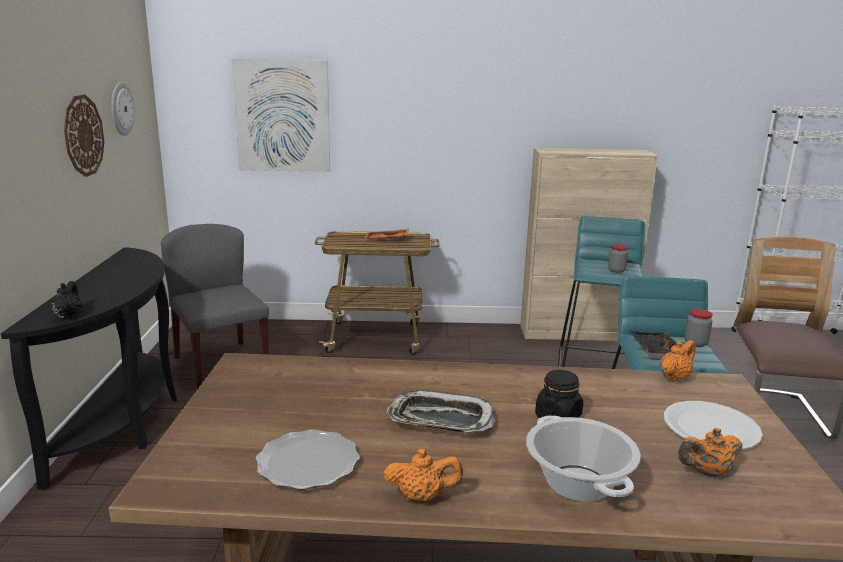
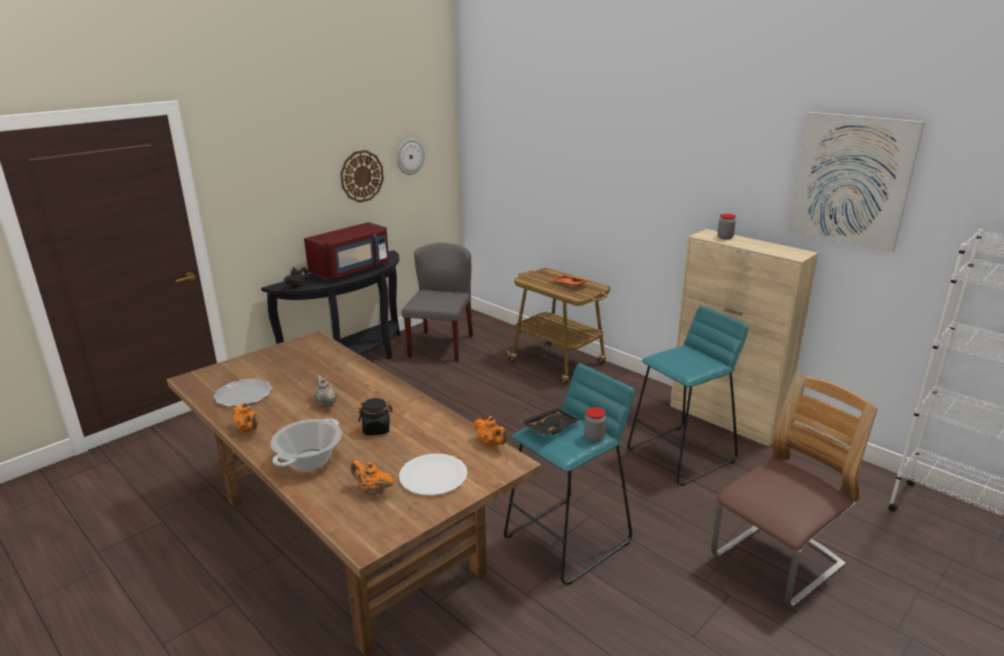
camera: 45 degrees right, 5 degrees up
(114, 278) = (352, 270): none -> red microwave
(282, 116) = (527, 169): picture -> picture (850, 180)
(440, 419) = (326, 403): tray -> beige teapot
(616, 270) = (686, 364): jar -> jar (725, 237)
(674, 377) = (491, 444): orange teapot -> orange teapot turned 45 degrees clockwise

